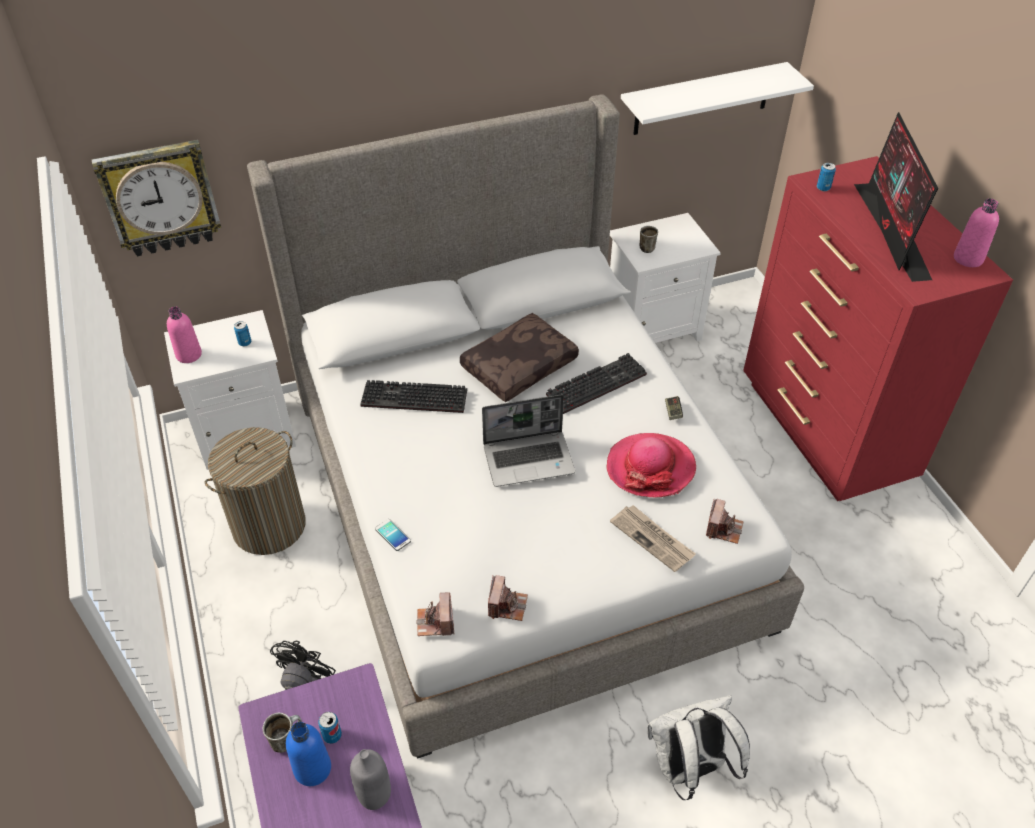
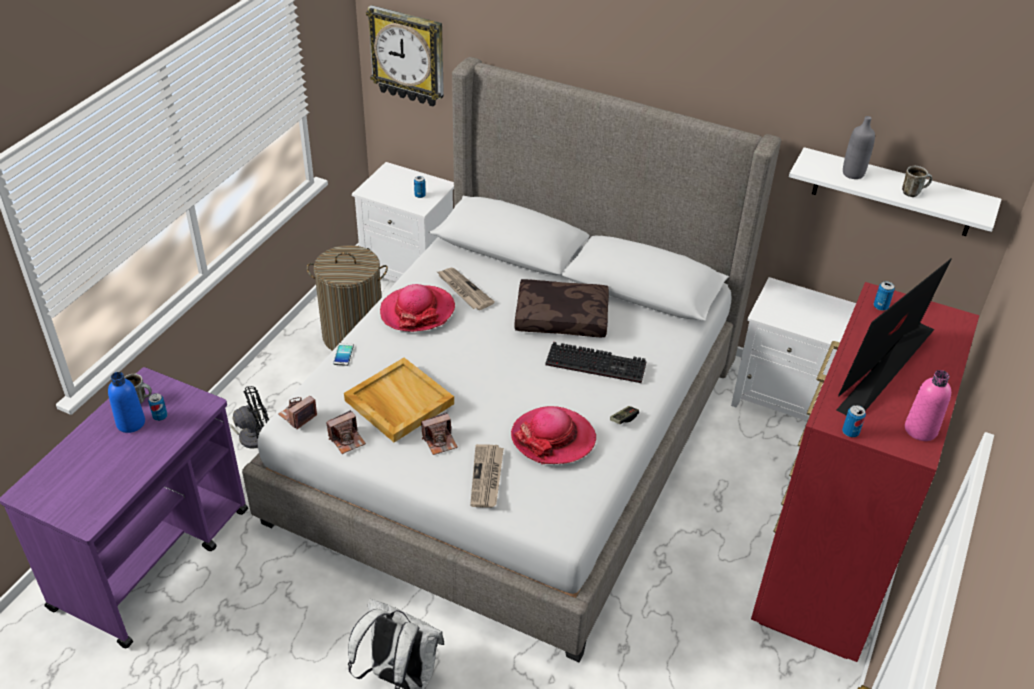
camera: 45 degrees right, 5 degrees down
(189, 355) = (381, 182): pink bottle -> none
(374, 794) = (138, 459): grey bottle -> grey bottle (853, 173)
(400, 447) = (417, 311): none -> hat
(412, 400) = (463, 290): keyboard -> newspaper
(502, 537) = (398, 402): none -> beige tray
(529, 459) = (481, 373): laptop -> none
(648, 247) = (783, 307): mug -> mug (913, 192)
(723, 528) = (544, 510): camera -> camera (440, 441)
(941, 291) = (850, 432): none -> can

